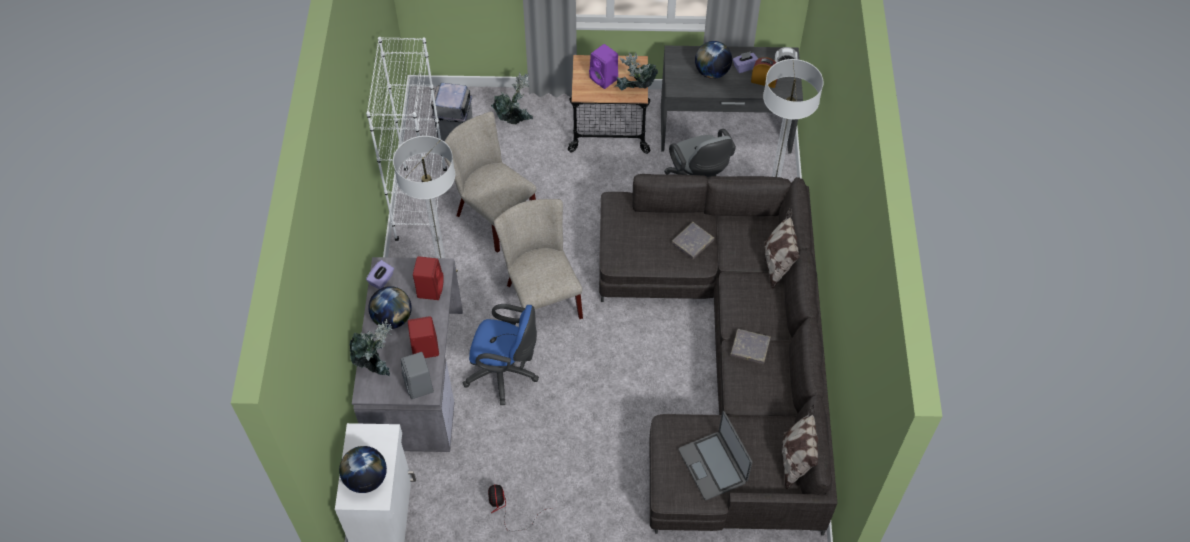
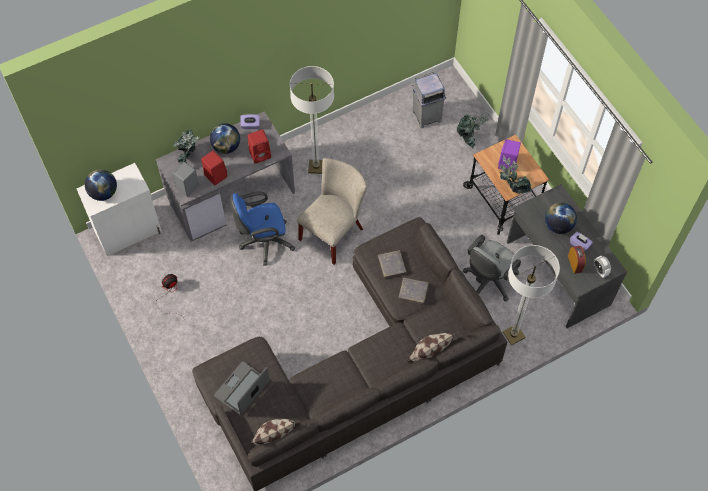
camera: 60 degrees right, 5 degrees up
(421, 205) = (360, 125): white bookcase -> none
(492, 214) = (380, 169): beige chair -> none
(505, 374) = (264, 242): blue office chair -> blue office chair turned 90 degrees clockwise
(750, 348) = (348, 369): grey book -> grey book (392, 265)

